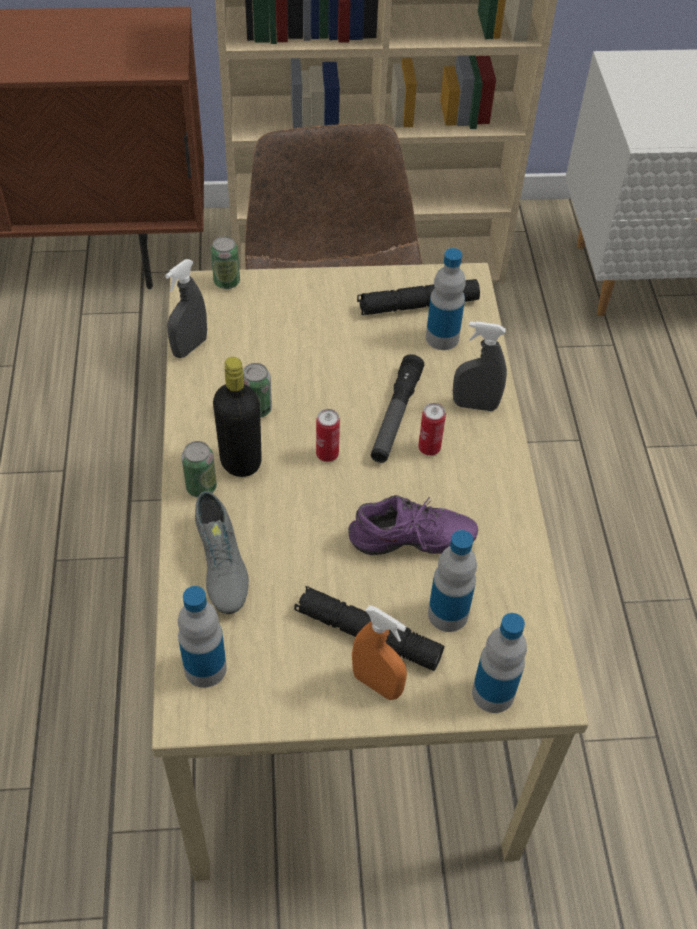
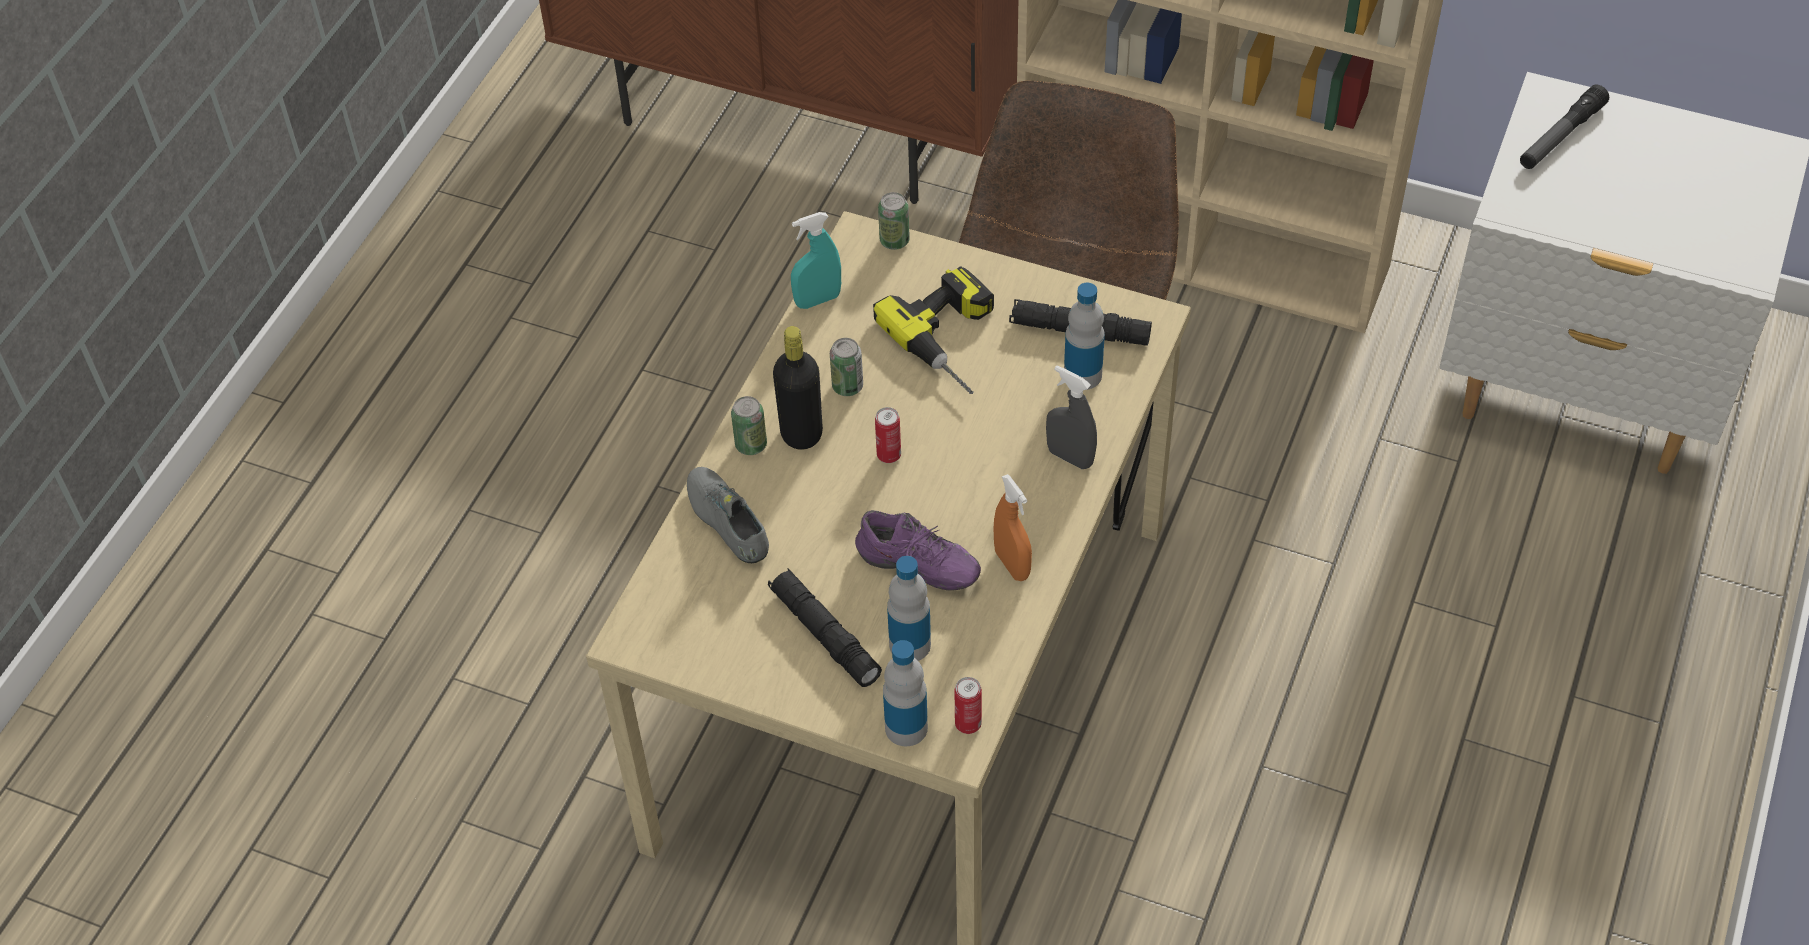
camera: 30 degrees right, 0 degrees up
(189, 347) = (817, 300): grey spray bottle -> turquoise spray bottle
(205, 668) = (665, 608): bottle -> none
(220, 564) = (728, 523): grey shoe -> grey shoe turned 135 degrees clockwise
(324, 343) = (955, 340): none -> power drill
(377, 684) = (806, 679): orange spray bottle -> orange spray bottle (1012, 564)
(396, 415) = (981, 440): flashlight -> flashlight (1561, 136)
(429, 448) = (993, 484): can -> can (968, 724)

